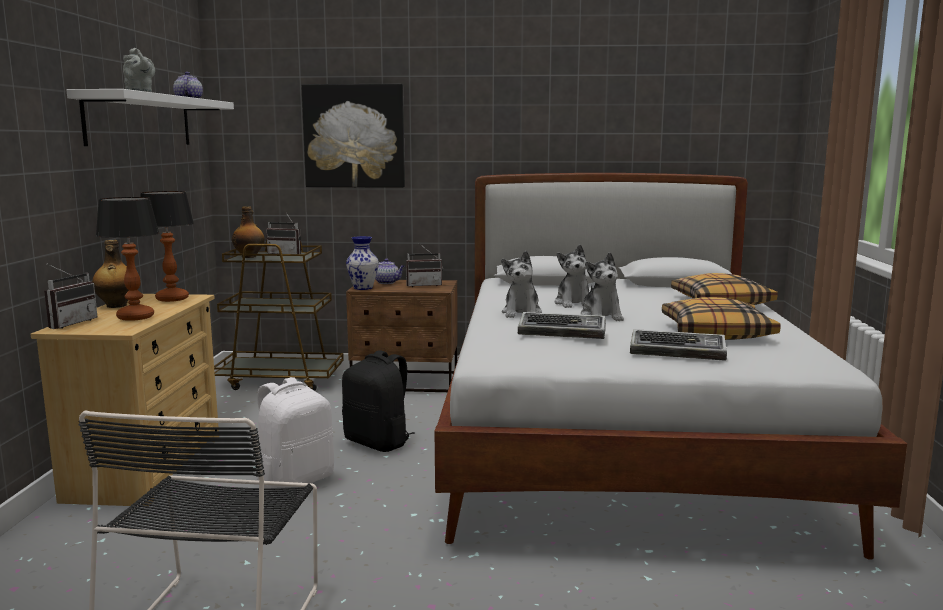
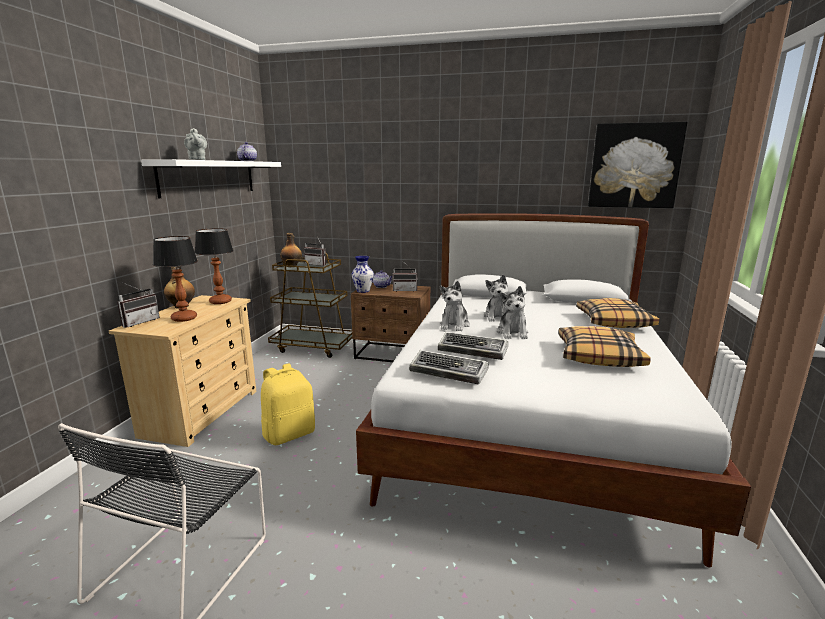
camera: 10 degrees right, 5 degrees up
(295, 481) = (289, 434): white backpack -> yellow backpack
(354, 136) = (362, 185): picture -> picture (634, 166)
(378, 442) = (356, 405): black backpack -> none
(678, 352) = (558, 378): keyboard -> keyboard (450, 372)

